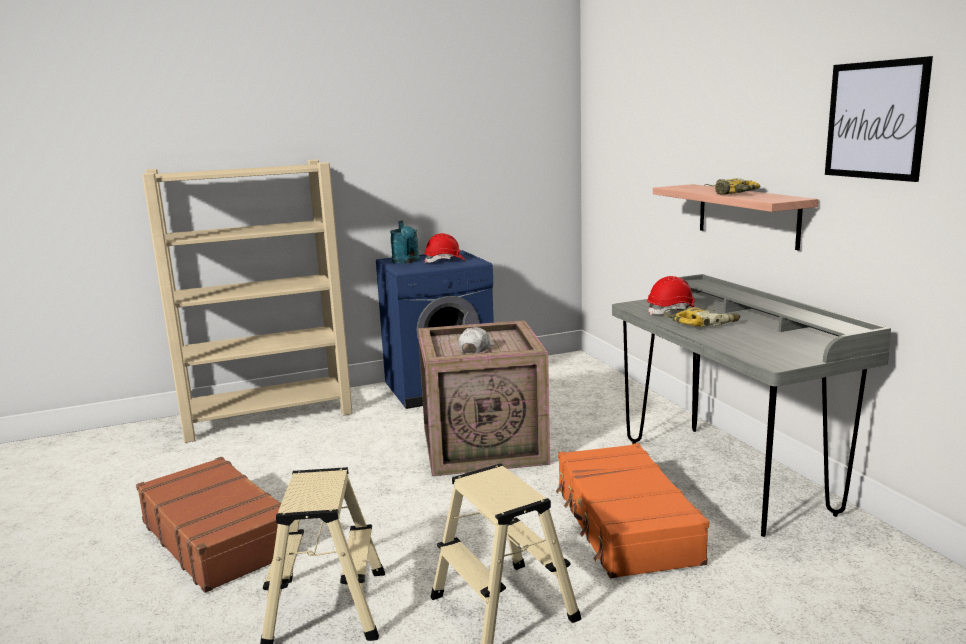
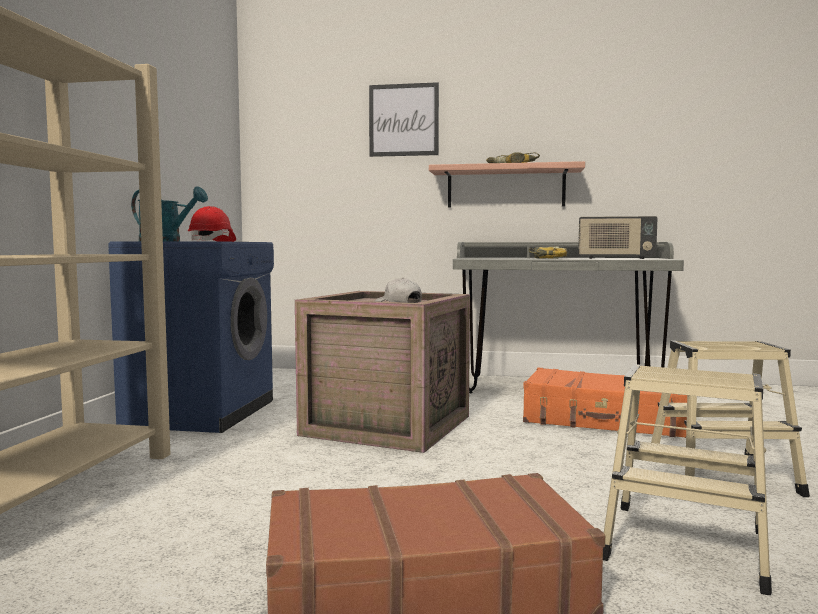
camera: 60 degrees left, 10 degrees down
(673, 311) = (505, 258): red hard hat -> none
(755, 343) = (615, 258): none -> radio
(875, 120) = (627, 109): picture -> picture (404, 120)

